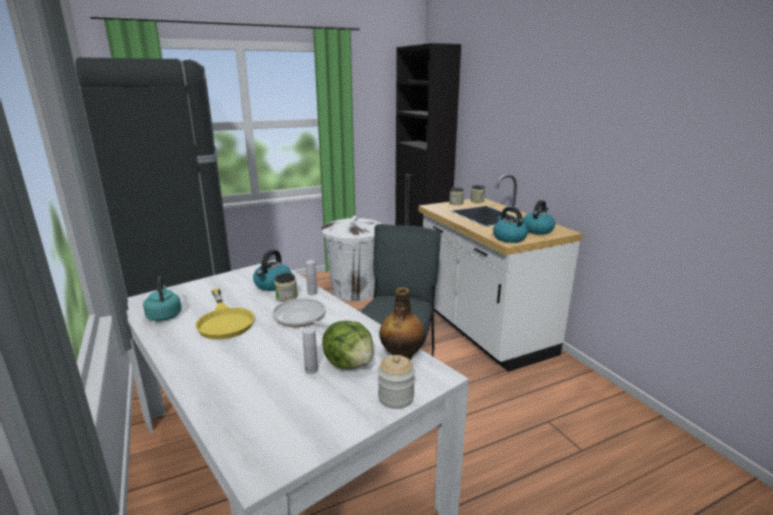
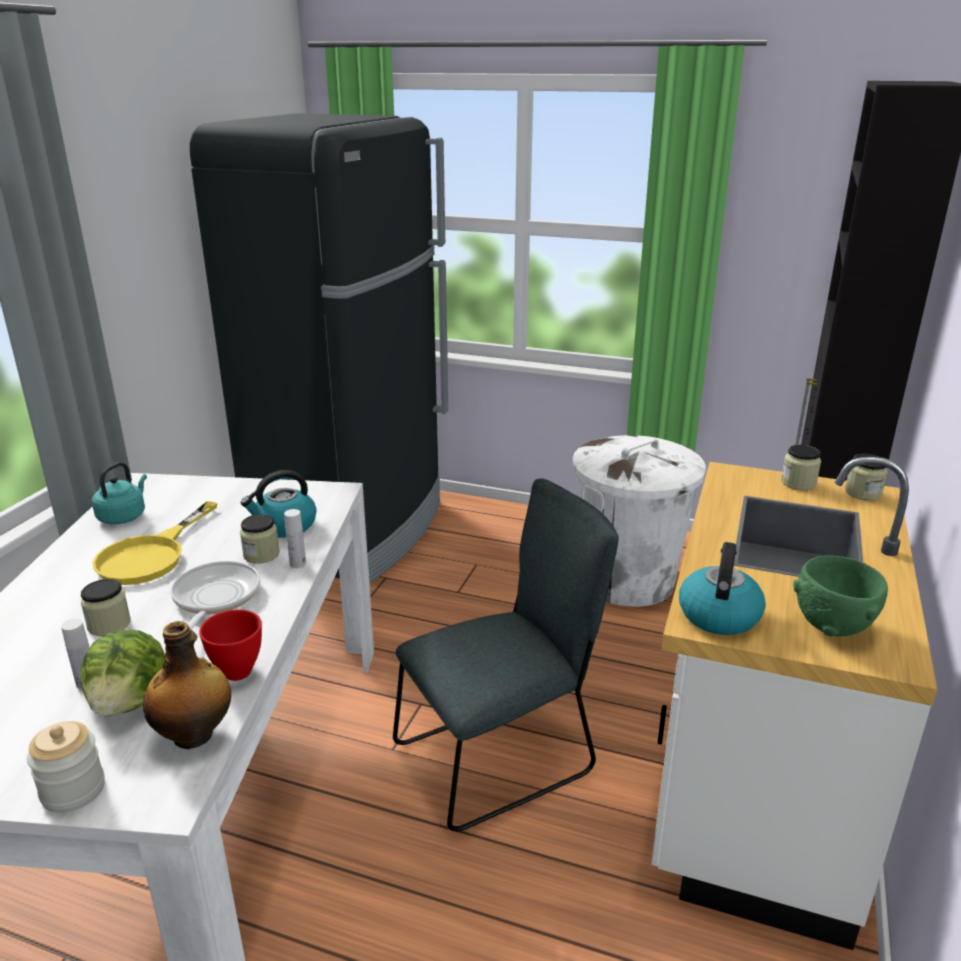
camera: 45 degrees right, 5 degrees up
(269, 350) = (109, 624): none -> jar
(372, 332) = (237, 673): none -> red bowl
(537, 230) = (832, 625): kettle -> green bowl

